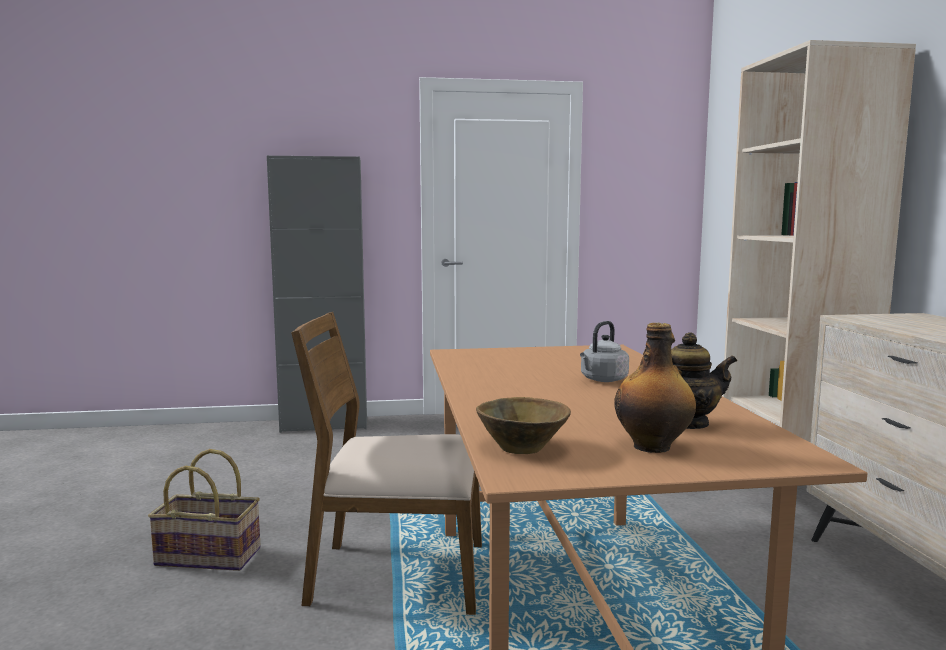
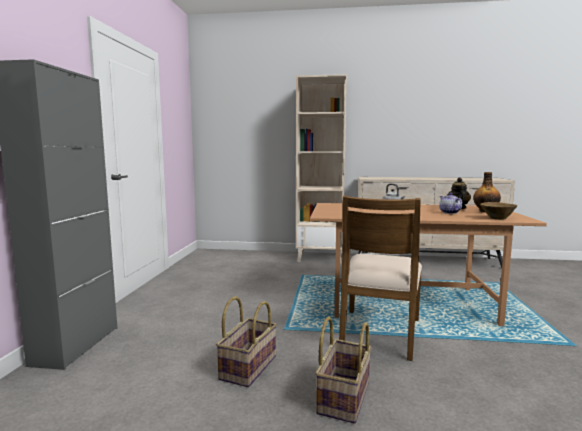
camera: 75 degrees left, 0 degrees up
(283, 498) = (248, 367): none -> basket
(581, 414) = (449, 212): none -> teapot

